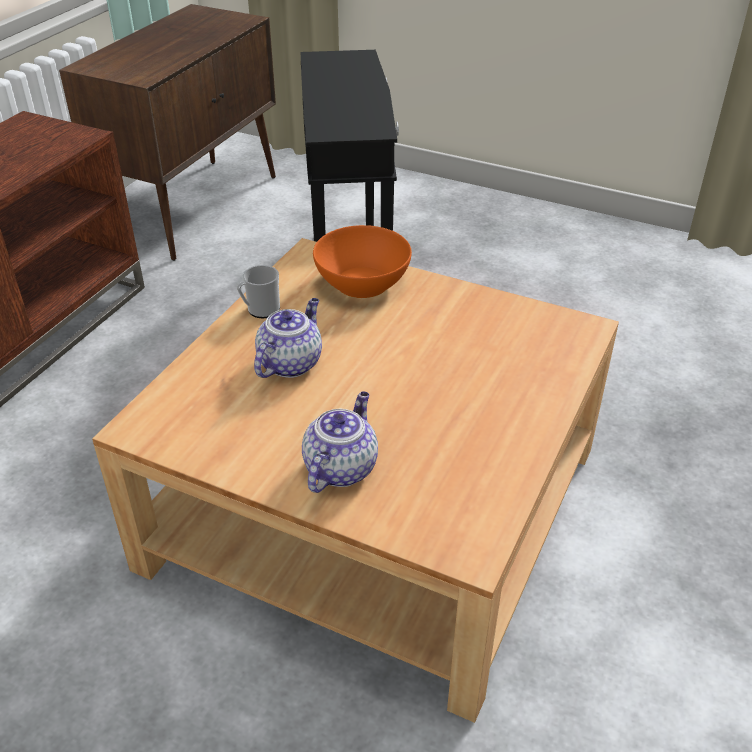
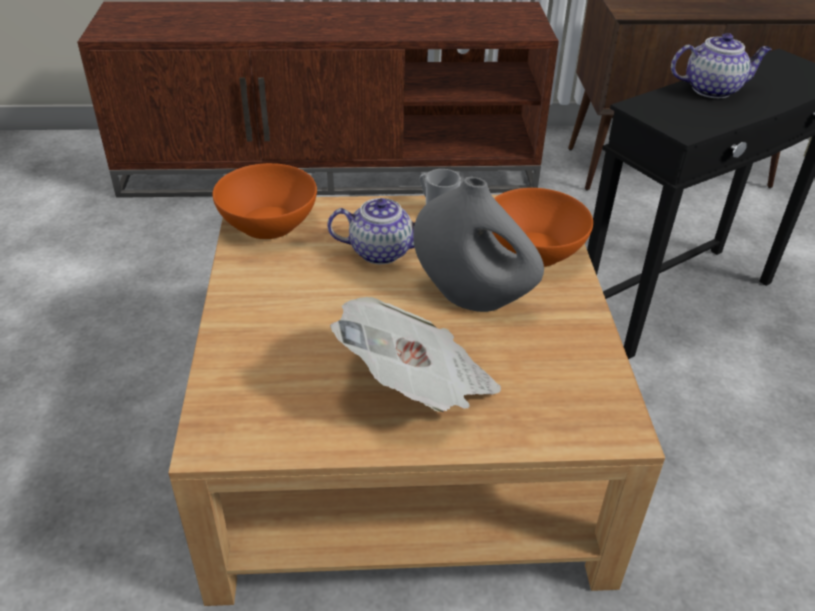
camera: 60 degrees right, 0 degrees up
(173, 421) = (268, 223): none -> orange bowl
(340, 467) = (271, 326): teapot -> teapot (713, 89)
(396, 336) = (473, 297): none -> grey vase
(480, 405) = (418, 385): none -> newspaper

